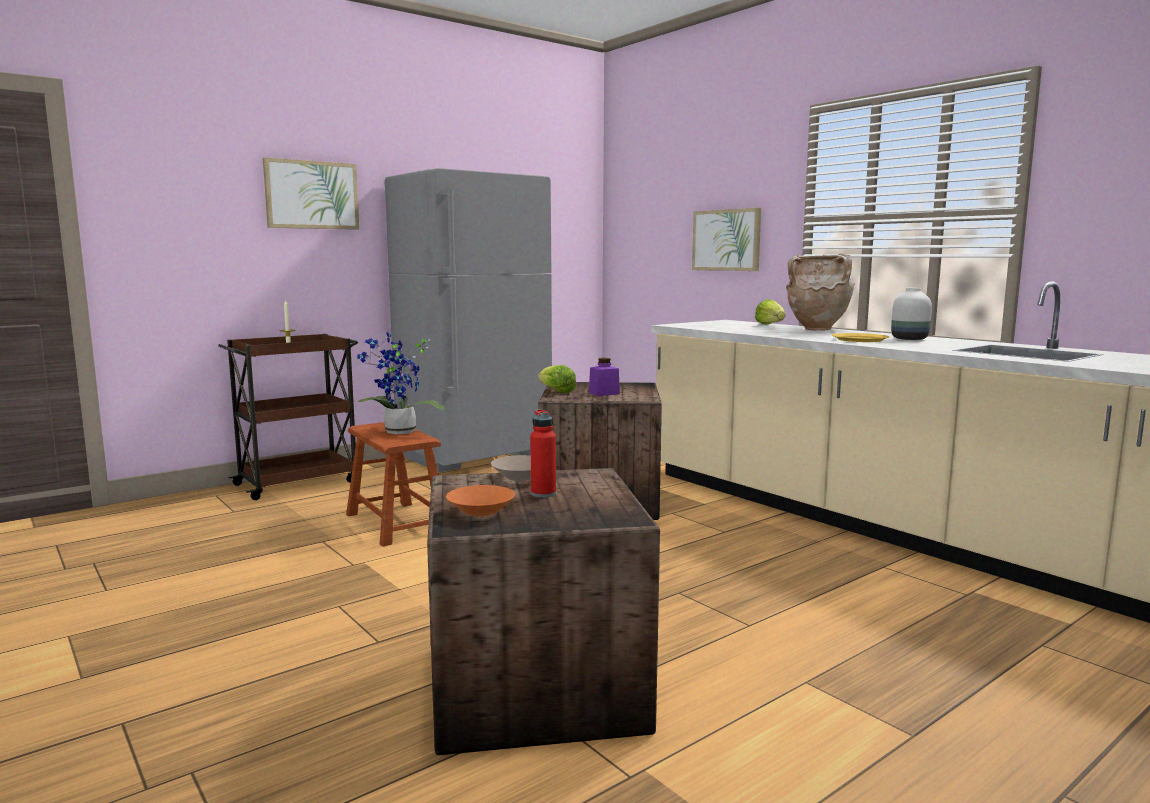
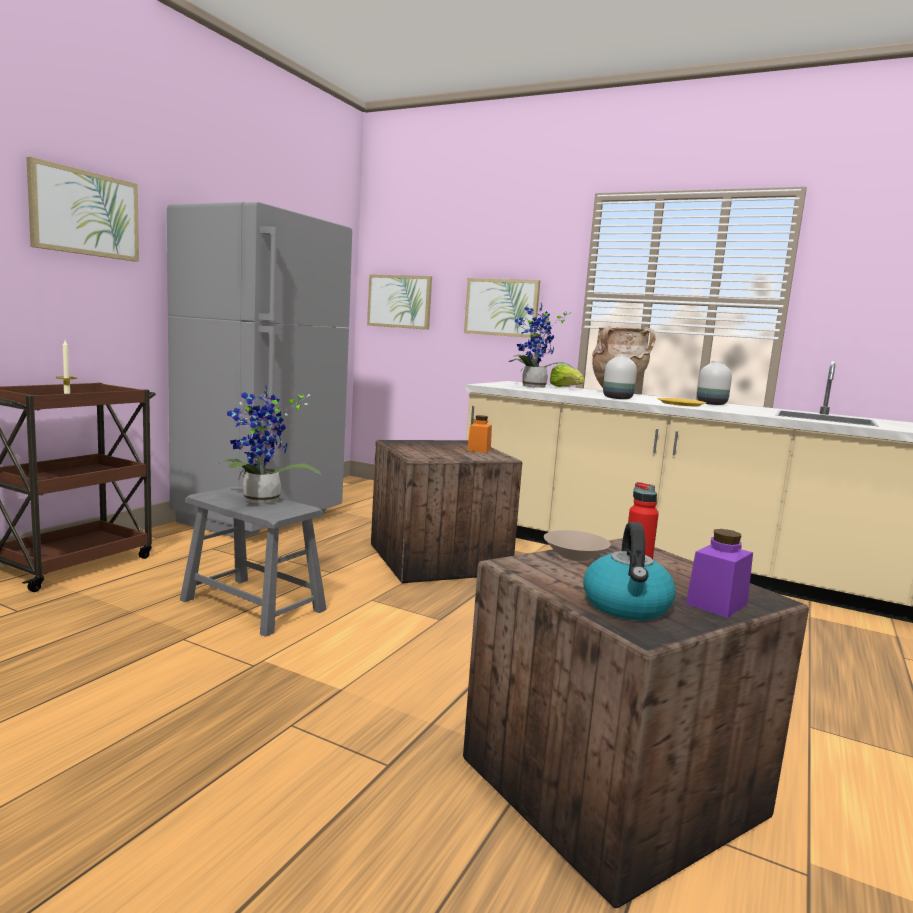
camera: 25 degrees left, 0 degrees up
(397, 523) = (253, 605): brown stool -> grey stool
(481, 512) = (627, 606): orange bowl -> kettle
(556, 391) = (407, 451): lettuce -> none
(604, 393) = (455, 452): purple jar -> purple jar (716, 604)
(635, 391) = (479, 449): none -> orange jar
(637, 241) = (399, 301): none -> picture
(727, 325) = (533, 387): none -> potted plant
(791, 335) = (617, 398): none -> white vase

